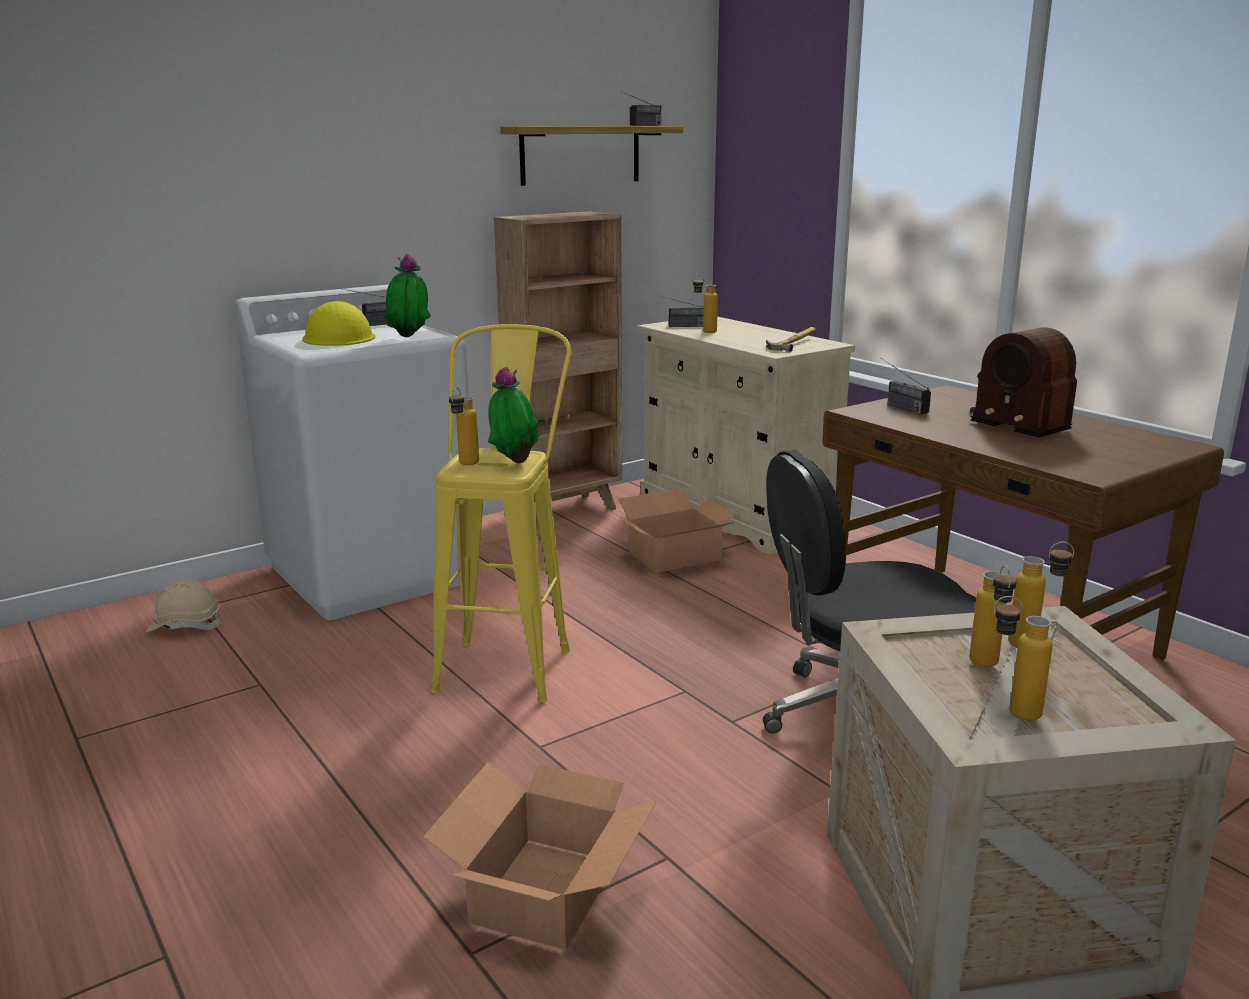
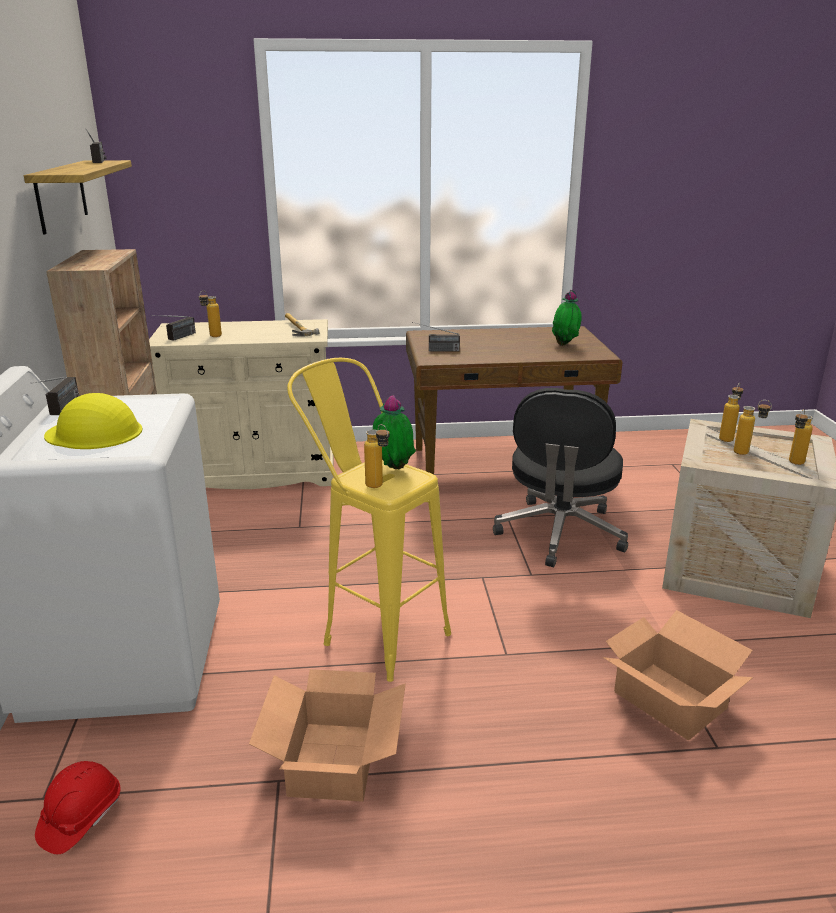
camera: 60 degrees left, 5 degrees up
(185, 626) = (80, 818): beige hard hat -> red hard hat
(409, 338) = (158, 409): potted plant -> potted plant (565, 345)
(673, 556) = (288, 516): cardboard box -> cardboard box (332, 762)
(1020, 421) = (499, 339): radio -> none

